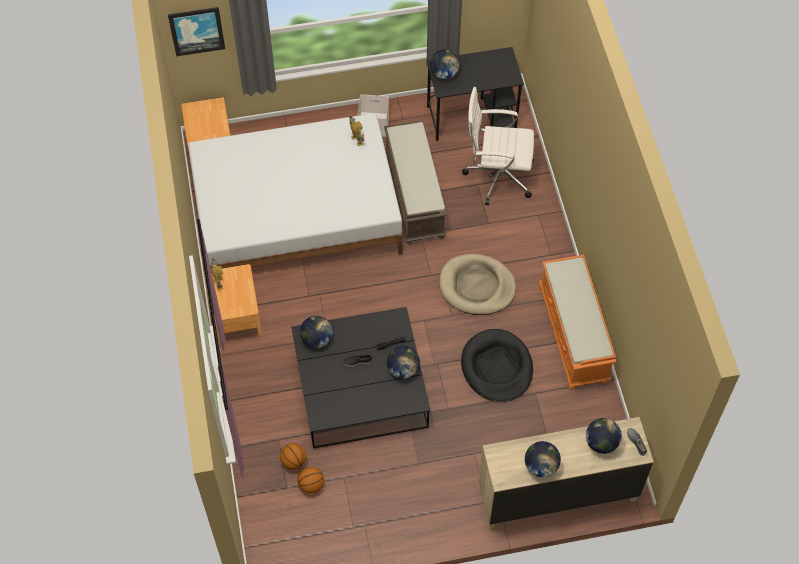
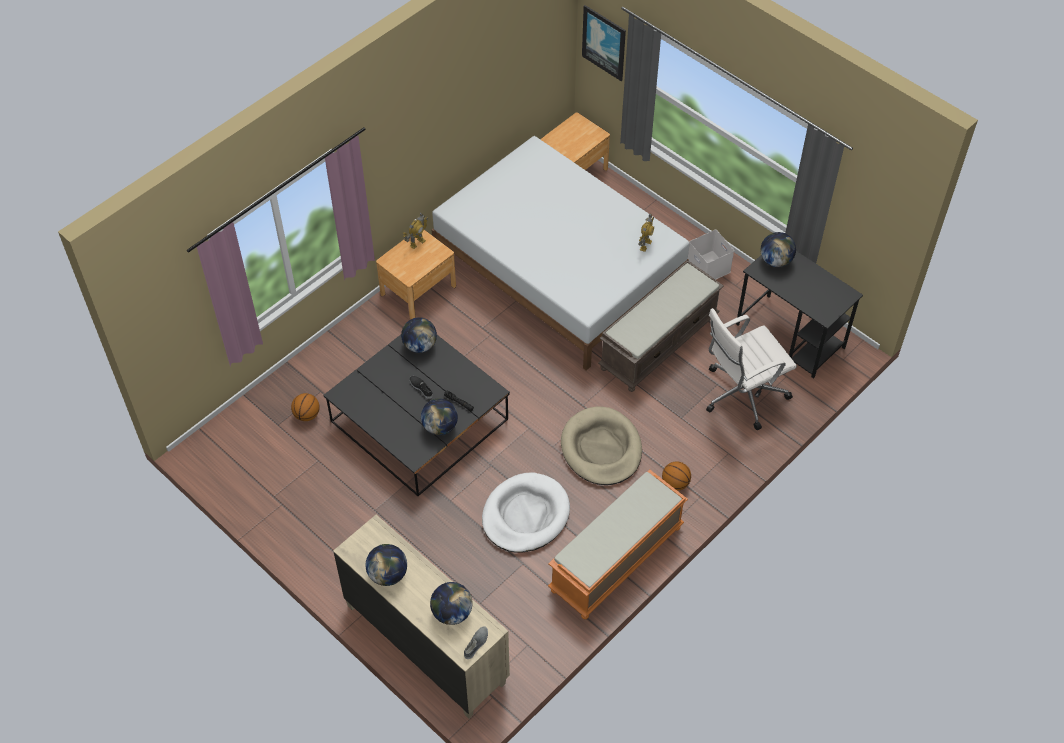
camera: 55 degrees right, 5 degrees down
(311, 485) = (293, 441): basketball -> basketball (675, 483)
(497, 176) = (742, 394): white office chair -> white office chair turned 90 degrees counterclockwise
(497, 367) = (525, 515): black dog bed -> white dog bed

